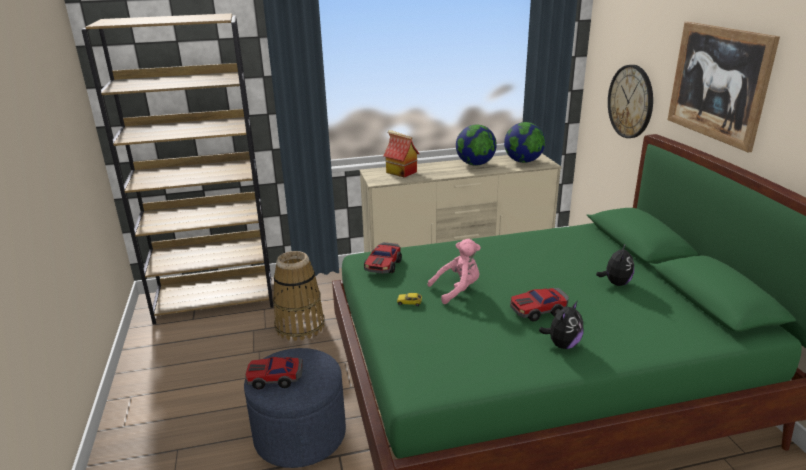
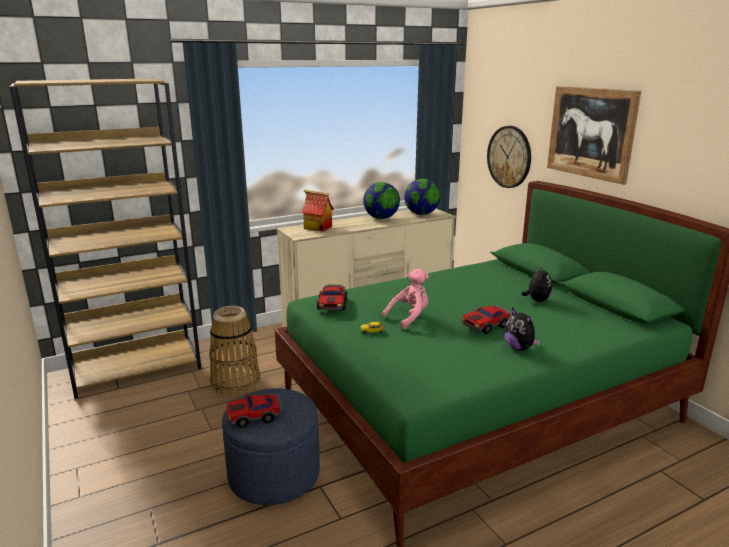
camera: 15 degrees left, 5 degrees down
(562, 344) = (519, 348): plush toy -> plush toy turned 120 degrees clockwise

